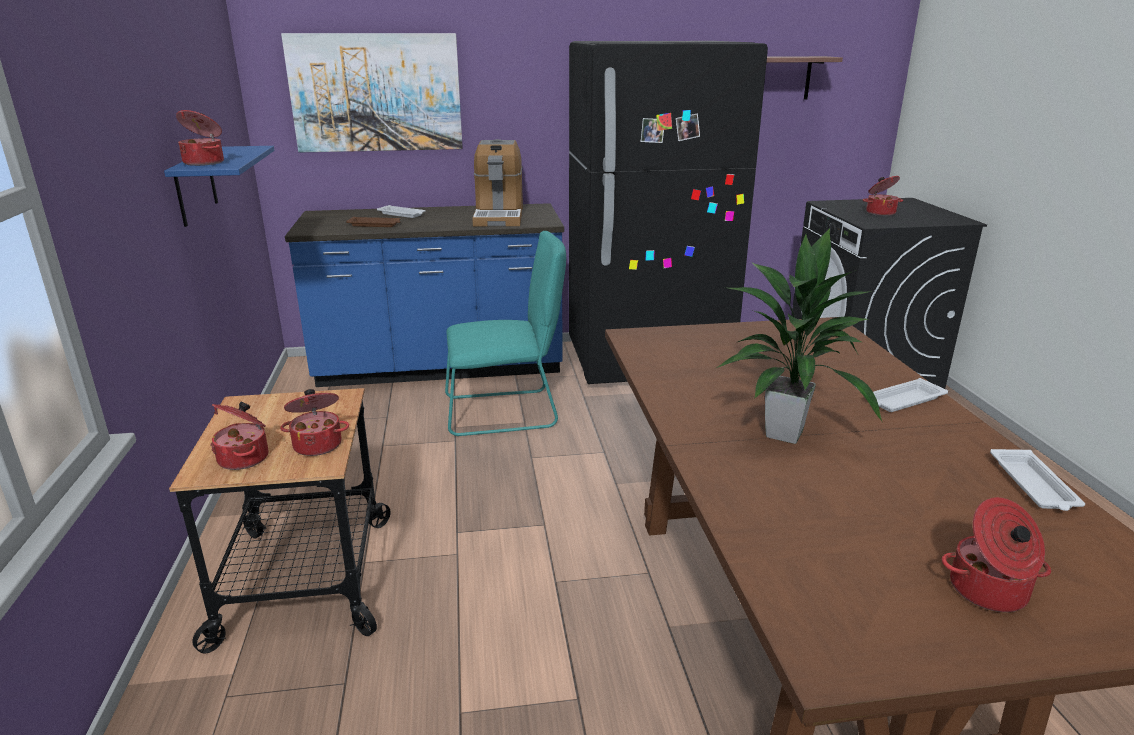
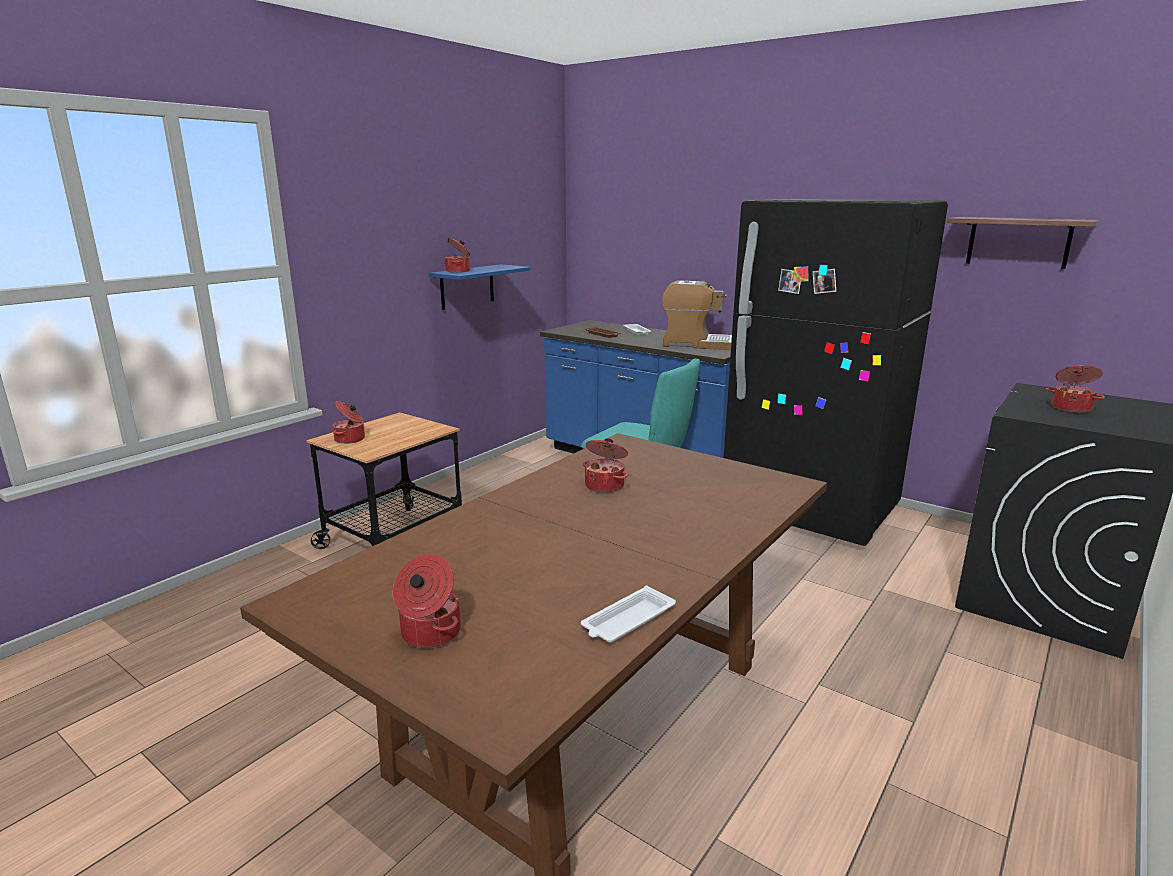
camera: 45 degrees right, 5 degrees down
(318, 444) = (385, 445): cooking pot -> cooking pot (605, 485)
(376, 93) = (644, 236): picture -> none
(499, 216) = (696, 344): coffee machine -> coffee machine turned 120 degrees counterclockwise
(782, 434) = (553, 521): potted plant -> none
(903, 401) = (696, 542): white tray -> none

